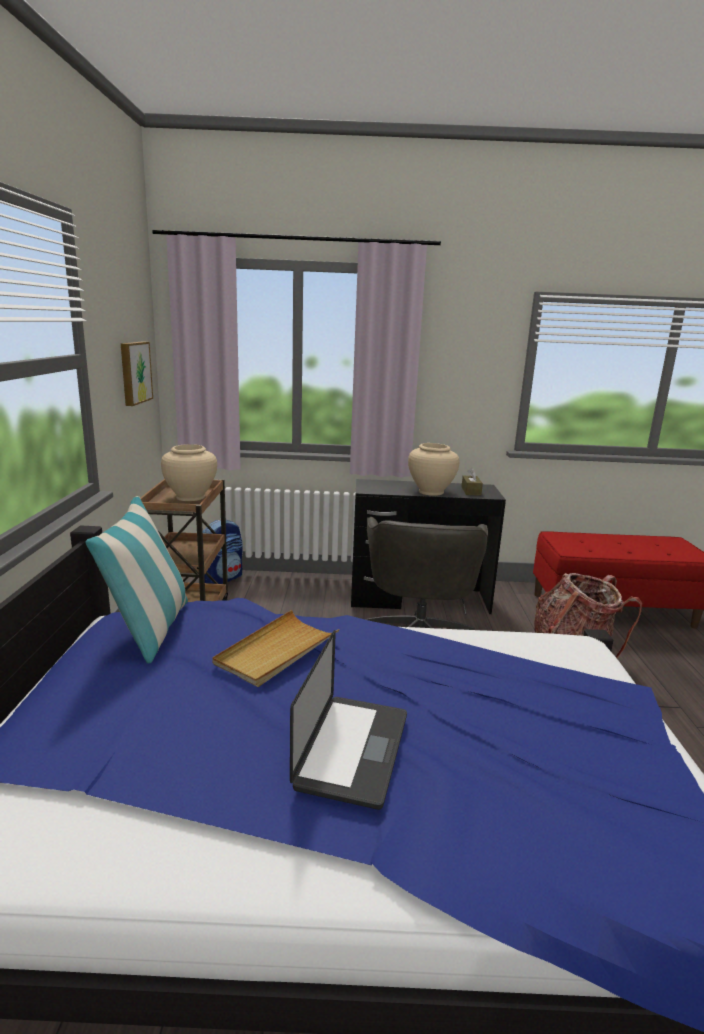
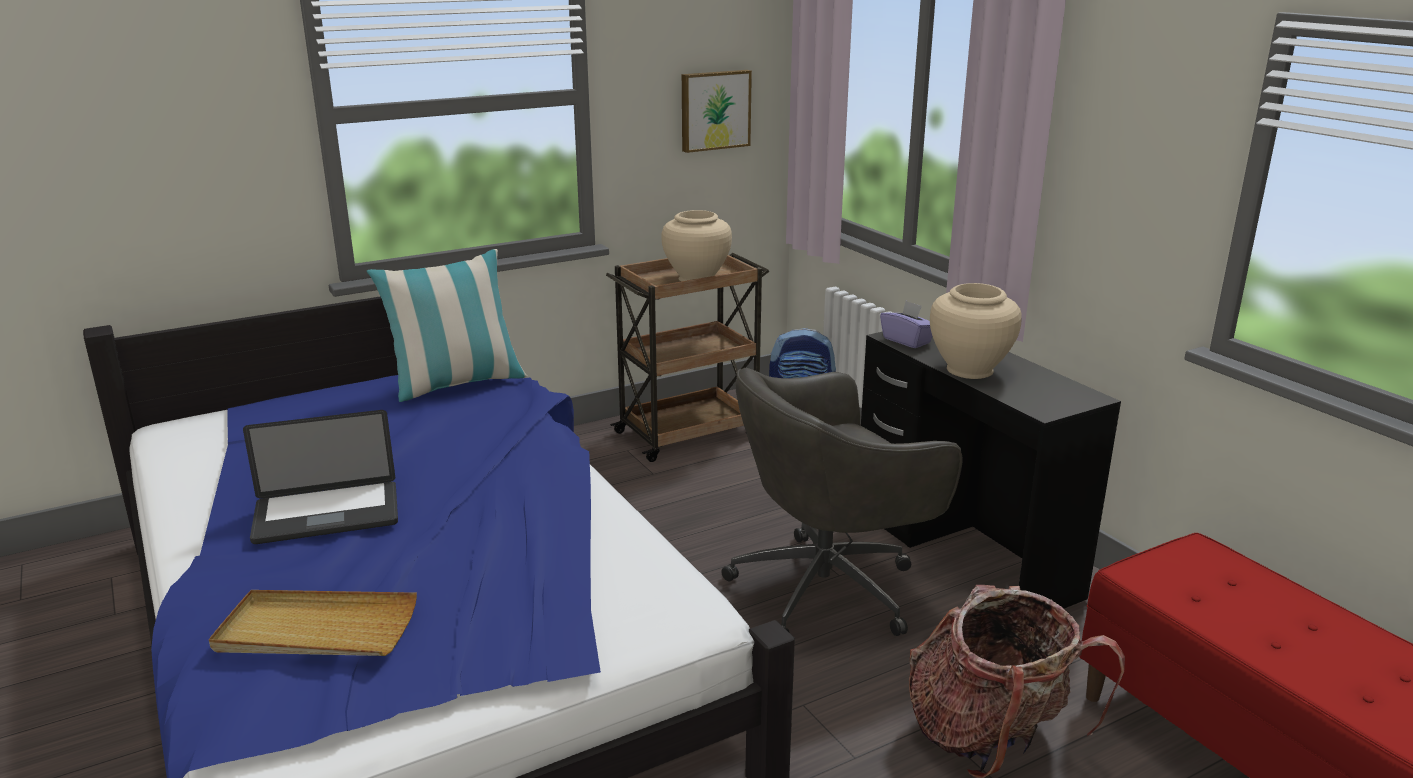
camera: 60 degrees right, 5 degrees up
(276, 651) = (463, 439): beige tray -> beige tray (316, 630)
(377, 490) = (907, 341): none -> purple tissue box
(471, 491) = (1036, 392): brown tissue box -> none

